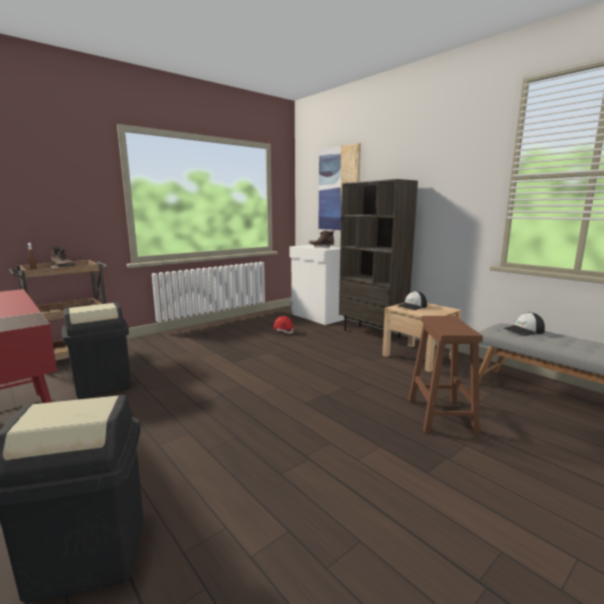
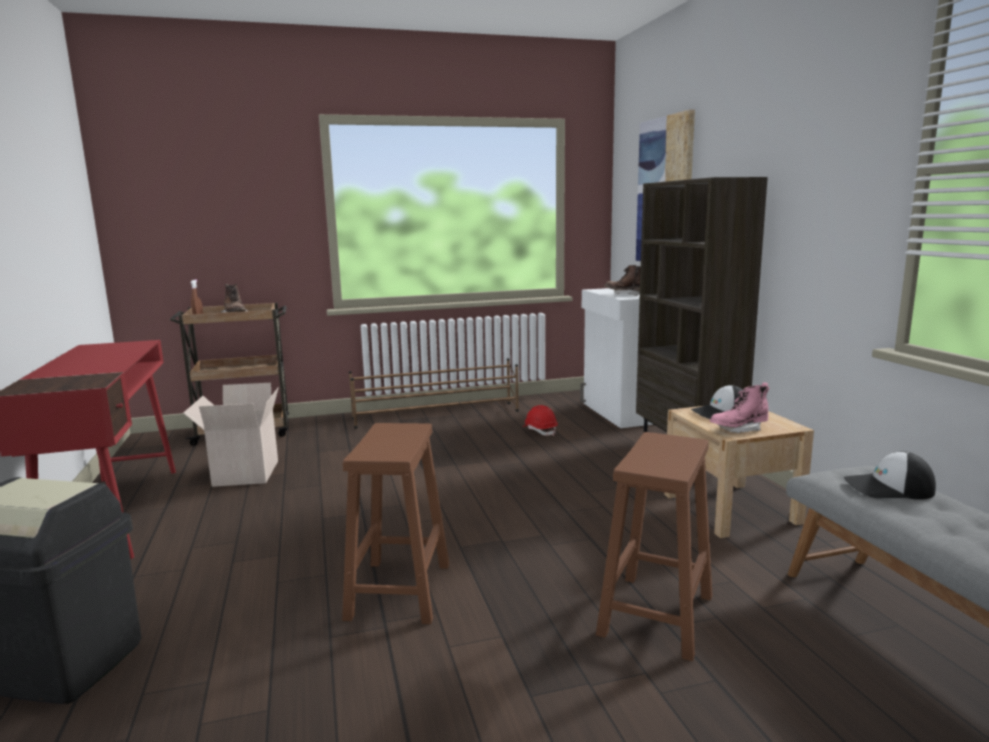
camera: 25 degrees right, 0 degrees up
(103, 385) = (244, 473): black trash can -> cardboard box
(209, 330) = (437, 415): none -> brown shoe rack
(294, 435) = (399, 589): none -> brown stool
(431, 313) = (738, 429): none -> pink boot

